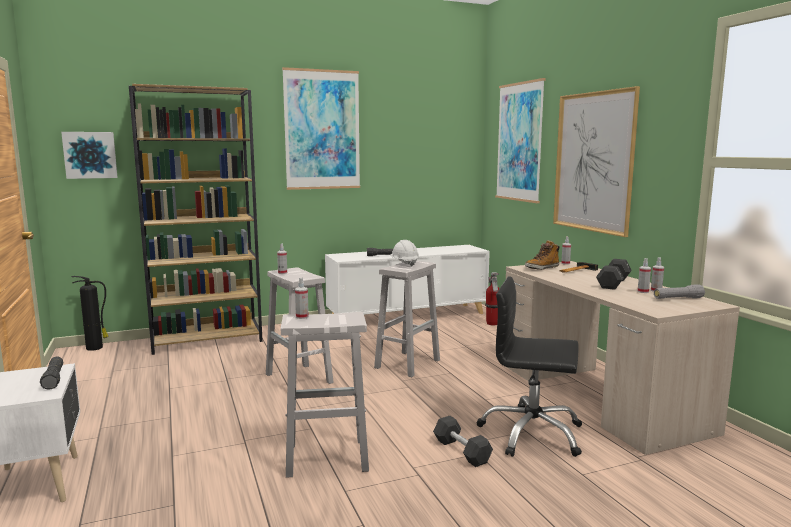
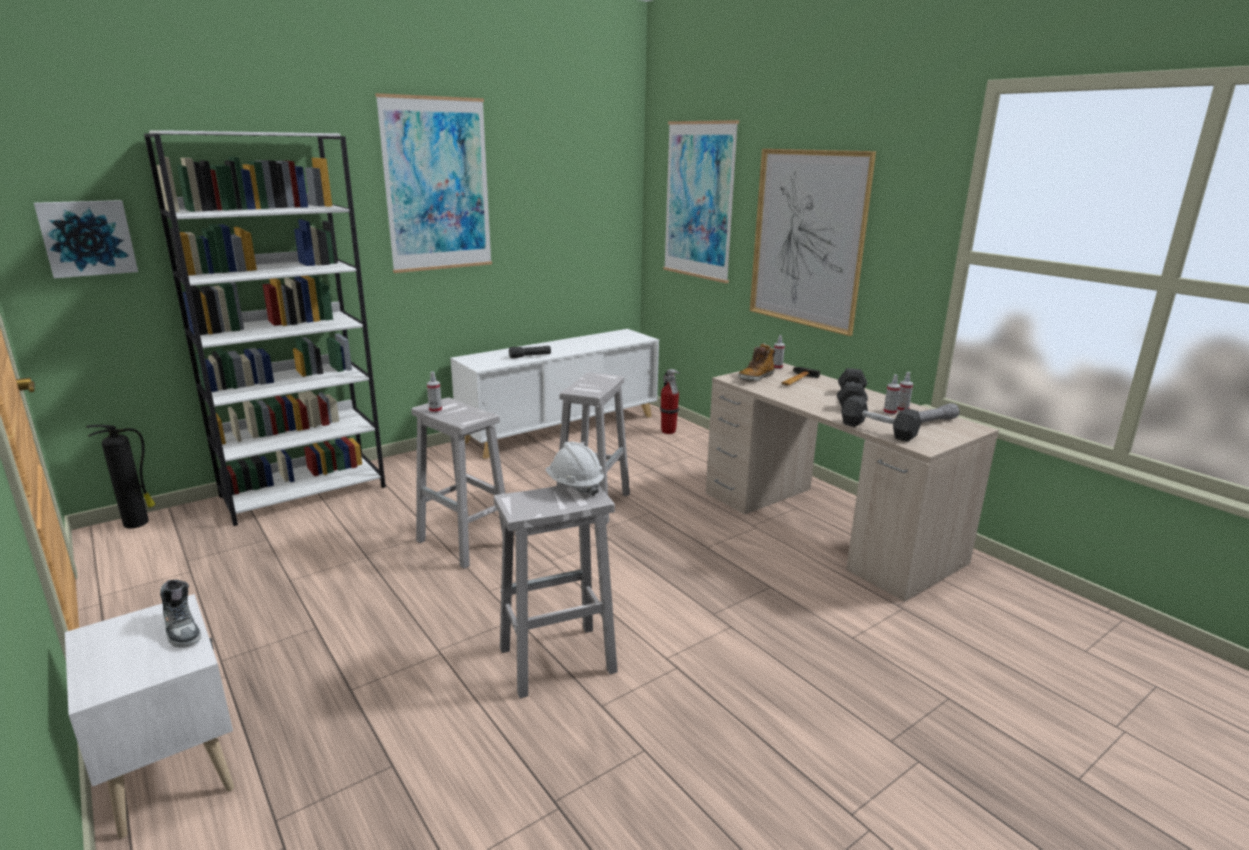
camera: 15 degrees left, 10 degrees up
(54, 379) = (182, 629): black flashlight -> shoe
(207, 339) = (304, 491): brown bookcase -> white bookcase
(302, 317) = (522, 497): spray bottle -> none
(404, 263) = (585, 380): white hard hat -> white hard hat (574, 485)
(461, 451) = (711, 626): black dumbbell -> black dumbbell (878, 430)
(531, 433) = (778, 589): black office chair -> none

